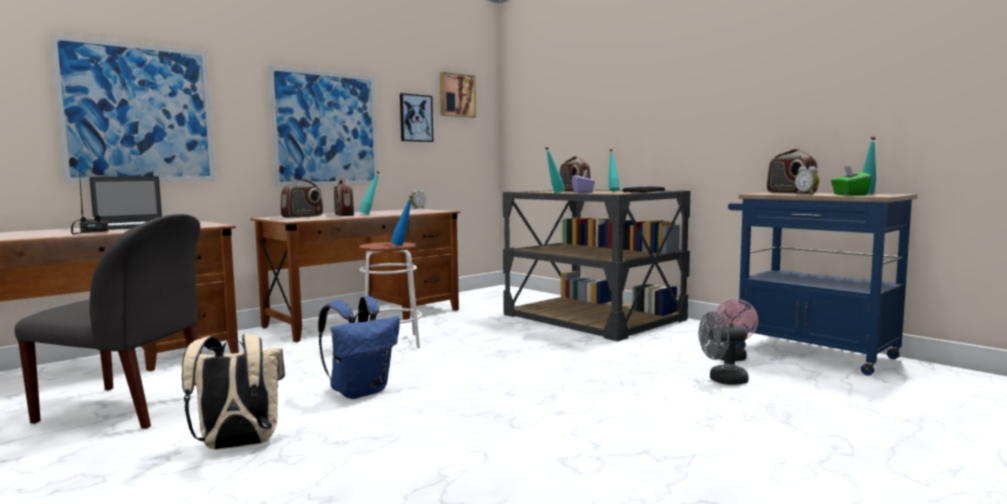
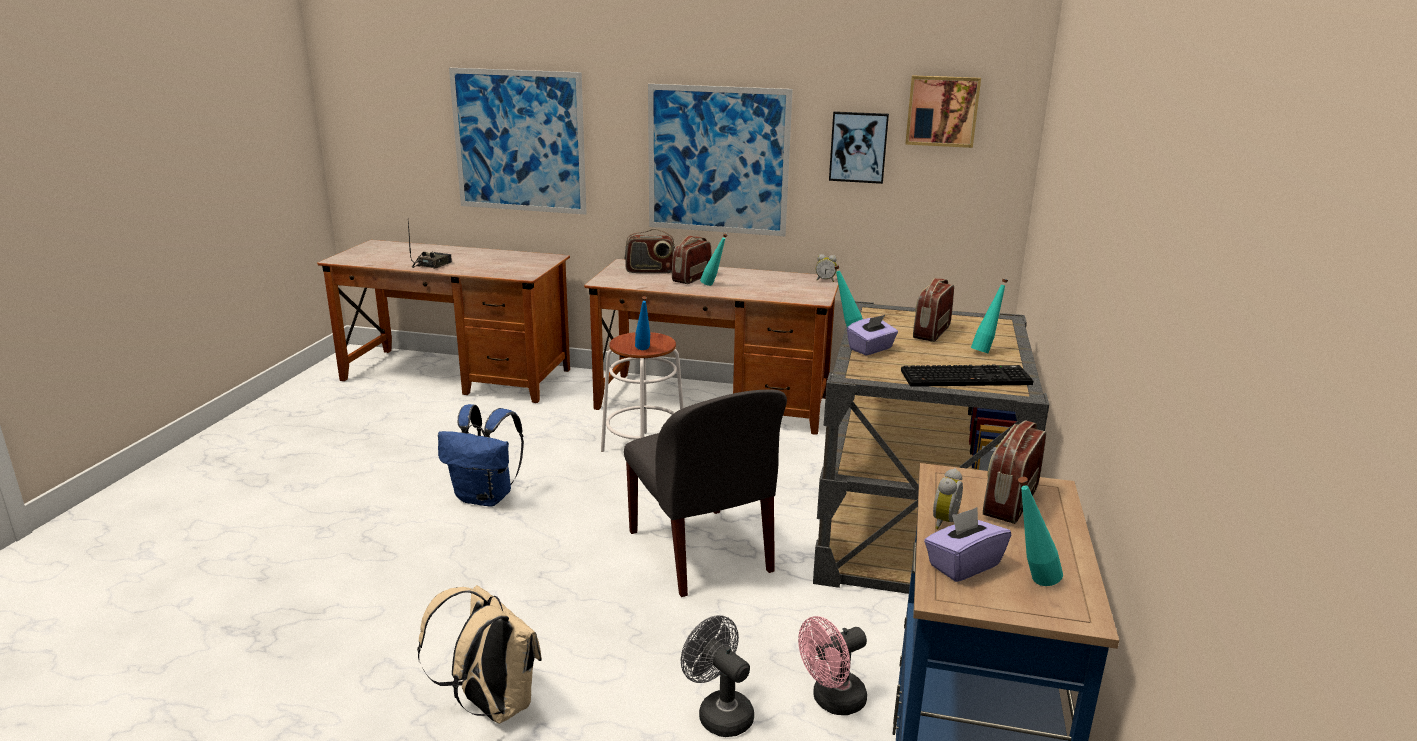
camera: 55 degrees right, 15 degrees up
(128, 408) = (383, 429): grey chair -> grey chair (701, 553)
(134, 226) = (489, 258): laptop -> none
(237, 446) = (336, 502): beige backpack -> beige backpack (491, 705)
(849, 195) = (963, 565): green tissue box -> purple tissue box

